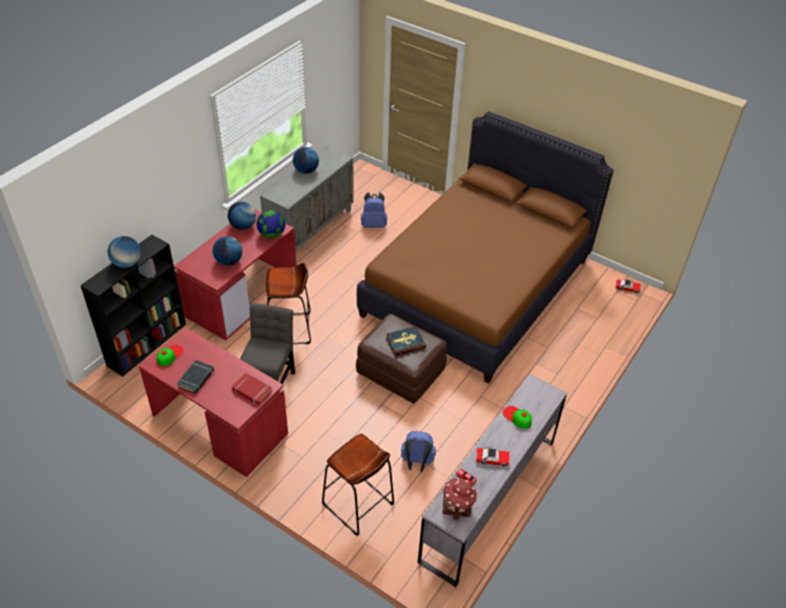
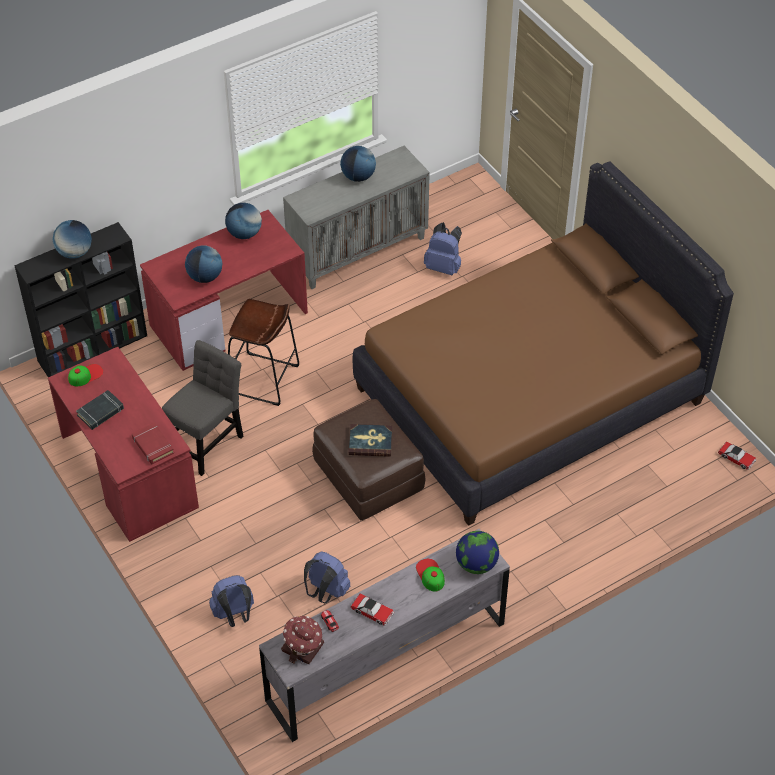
camera: 25 degrees right, 5 degrees up
(272, 234) = (273, 255): globe -> globe (476, 564)
(358, 504) = (234, 615): brown stool -> blue backpack

